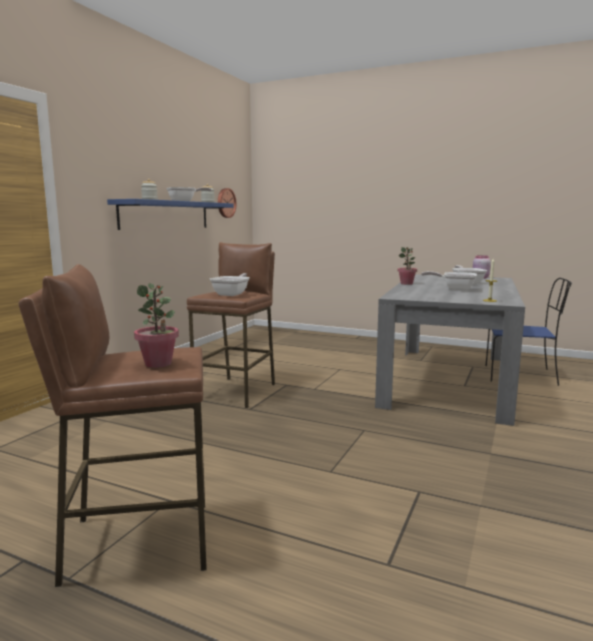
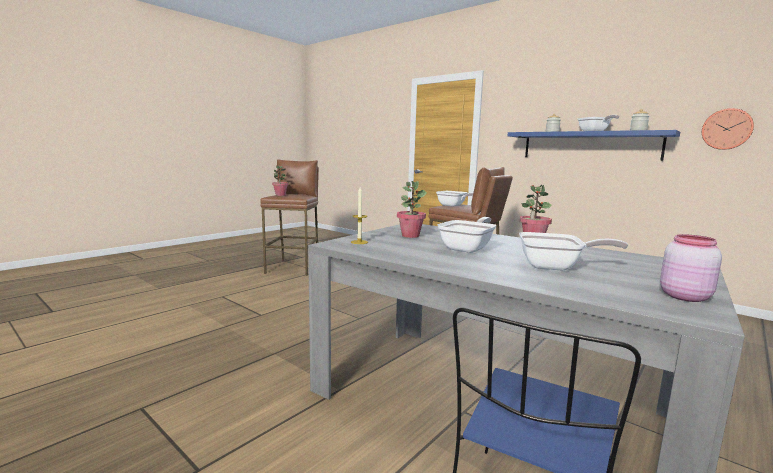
camera: 105 degrees right, 0 degrees up
(441, 296) = (410, 235): none -> potted plant

